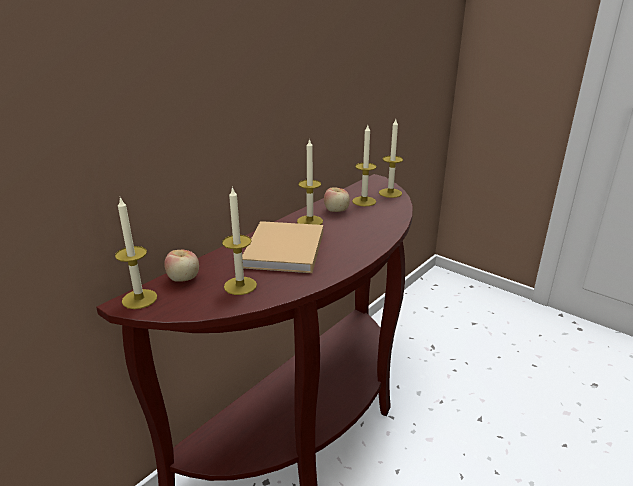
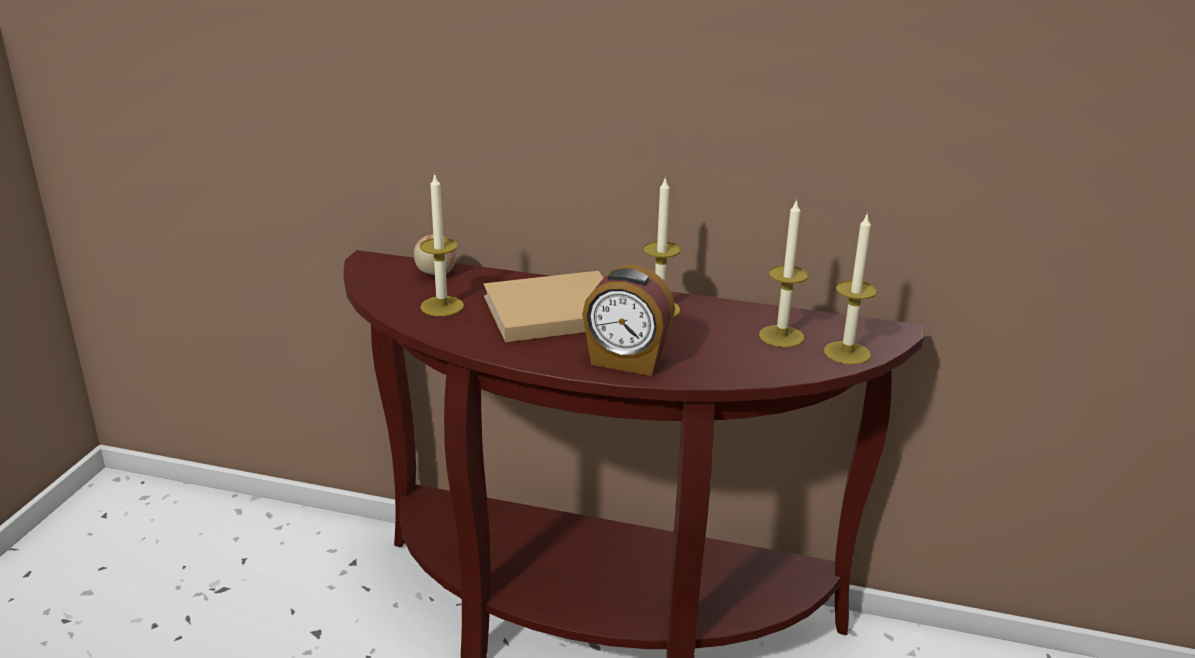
camera: 65 degrees right, 0 degrees up
(139, 299) = (380, 264): candle -> none
(336, 211) = (717, 321): apple -> none
(363, 242) = (626, 361): none -> alarm clock

